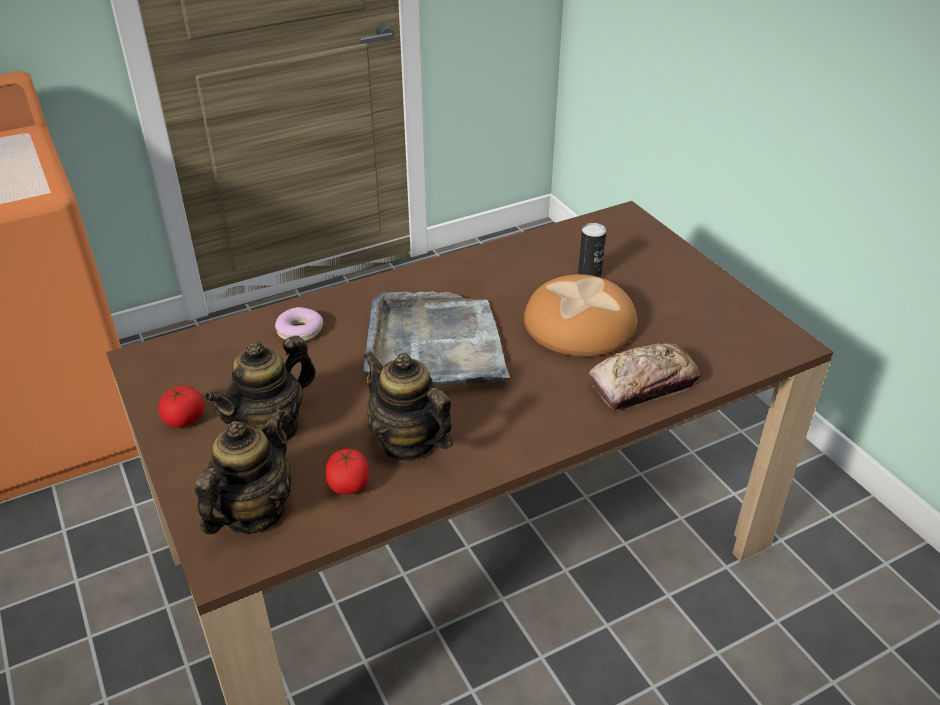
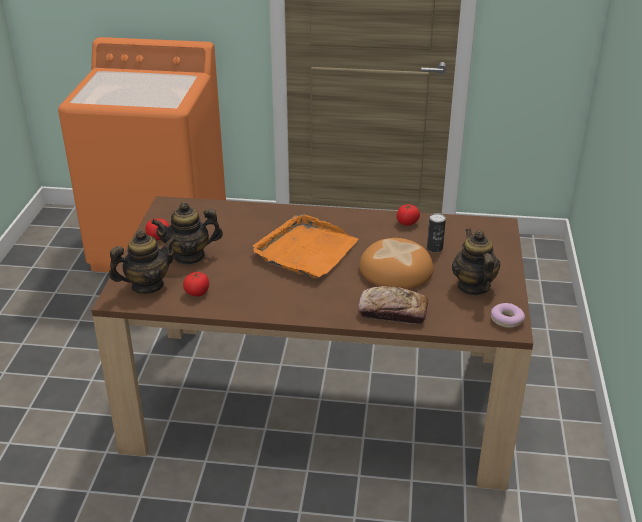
camera: 35 degrees right, 5 degrees down
(300, 331) = (249, 219): donut -> donut (506, 320)
(408, 442) = (243, 287): teapot -> teapot (473, 286)
(434, 346) = (306, 250): grey tray -> orange tray
(518, 253) = (407, 222): none -> tomato

